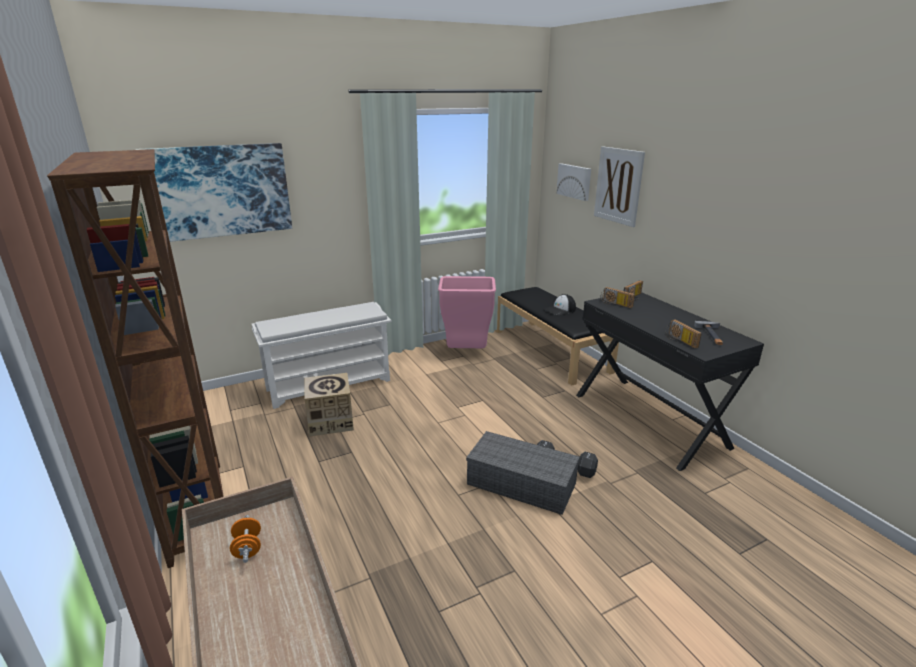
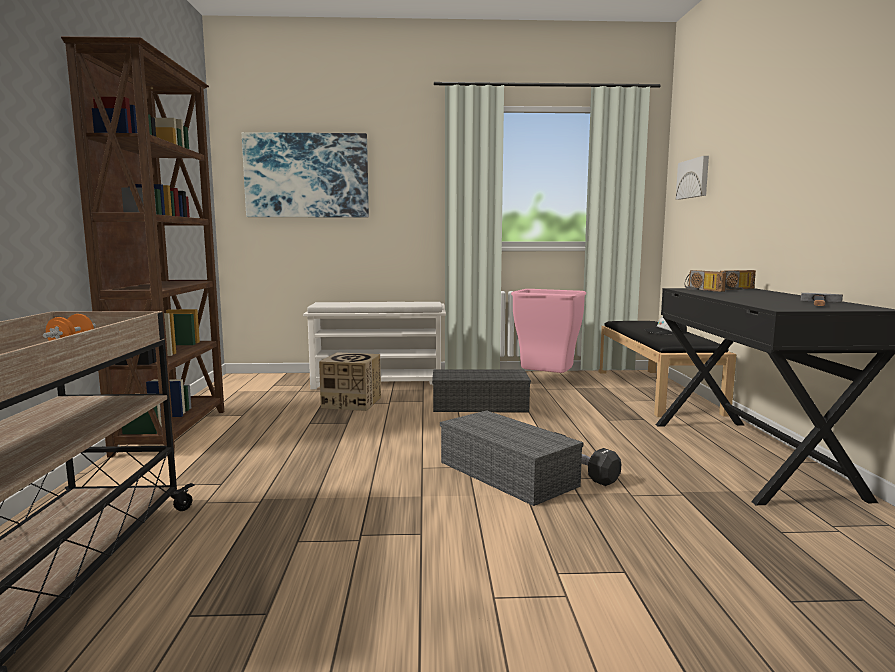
camera: 25 degrees right, 15 degrees down
(440, 398) = (481, 404): none -> grey storage box
(618, 185) = (734, 162): picture -> none
(679, 341) = (757, 303): radio -> none

